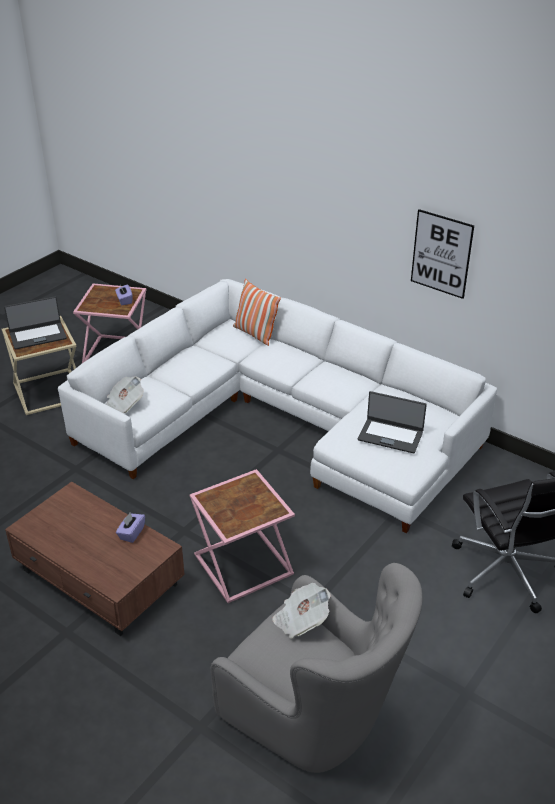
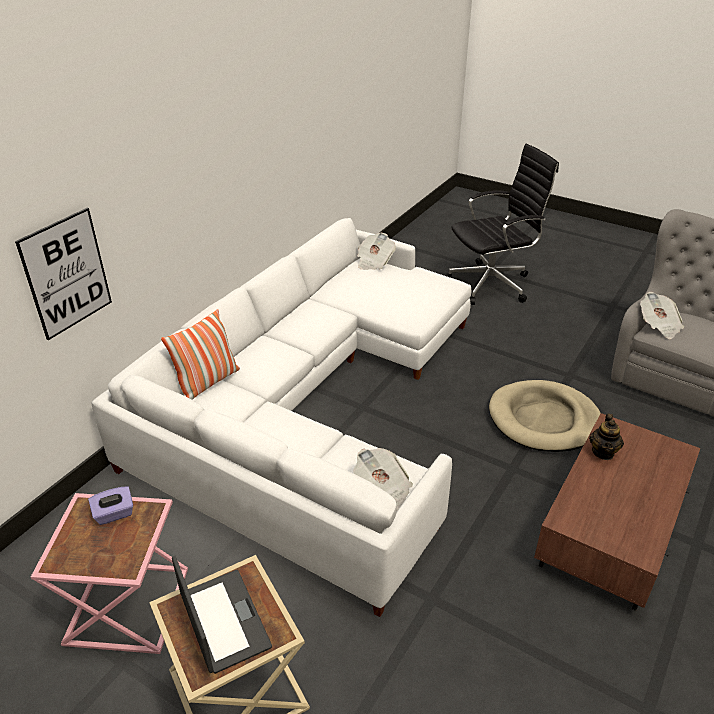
camera: 95 degrees left, 0 degrees up
(131, 533) = (603, 452): purple tissue box -> teapot
(242, 566) = (544, 420): pink side table -> beige dog bed
(390, 435) = (403, 287): laptop -> none
(441, 254) = (283, 139): picture -> picture (66, 274)
(444, 421) = (374, 262): none -> newspaper

